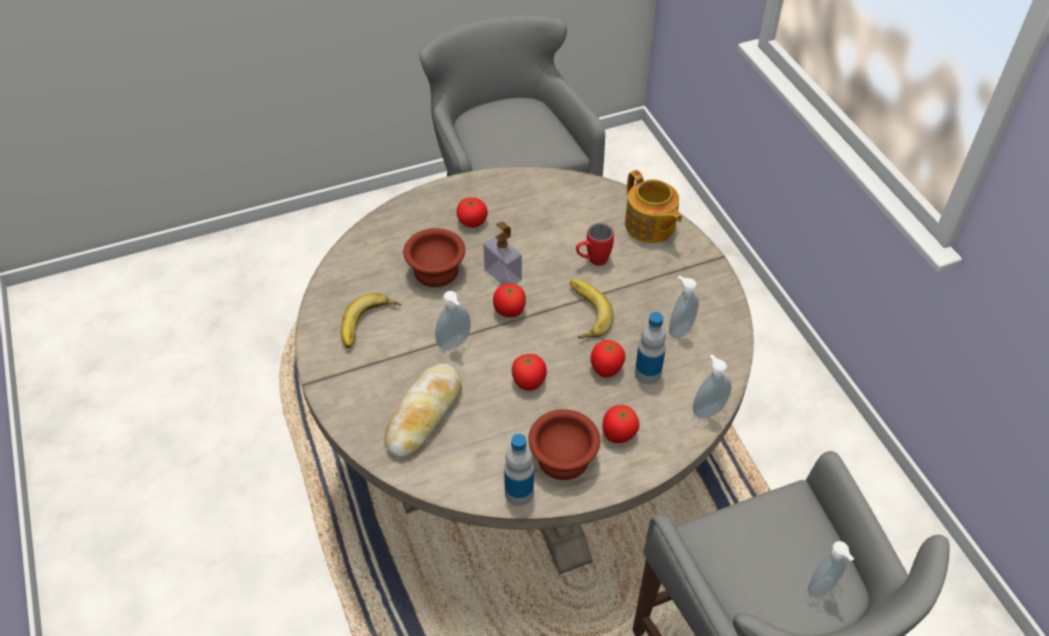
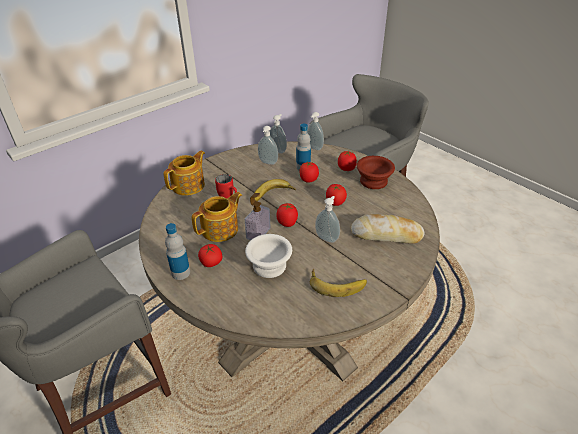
camera: 110 degrees left, 10 degrees down
(436, 269) = (268, 266): brown bowl -> white bowl
(519, 493) = (404, 190): bottle -> bottle (180, 273)
(530, 241) = (221, 229): none -> teapot
(823, 588) = (365, 130): soap dispenser -> soap dispenser (278, 150)

